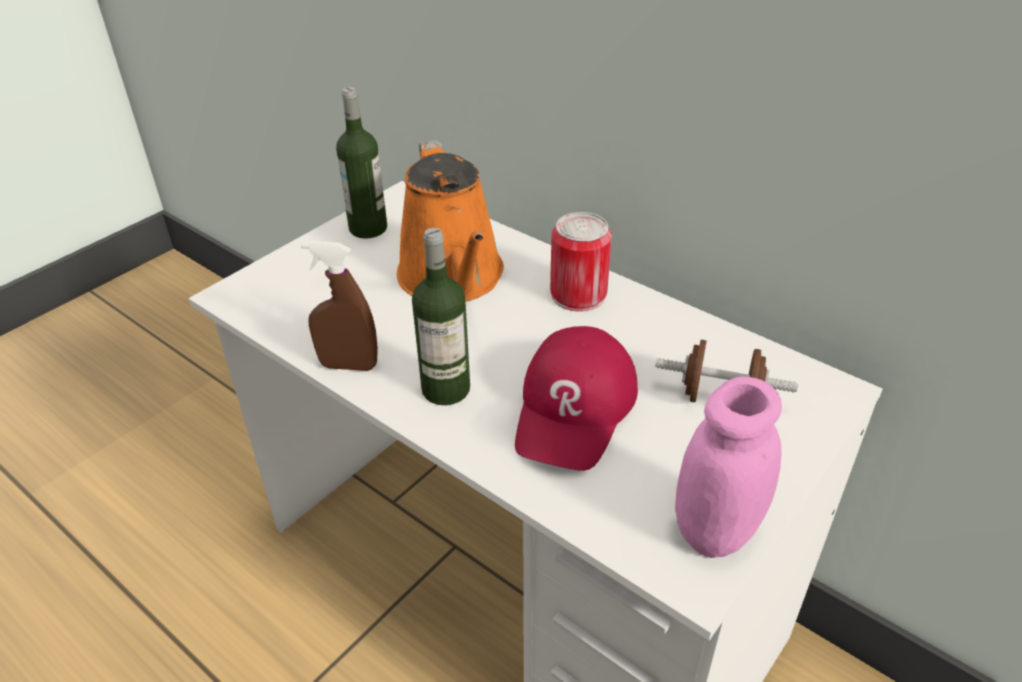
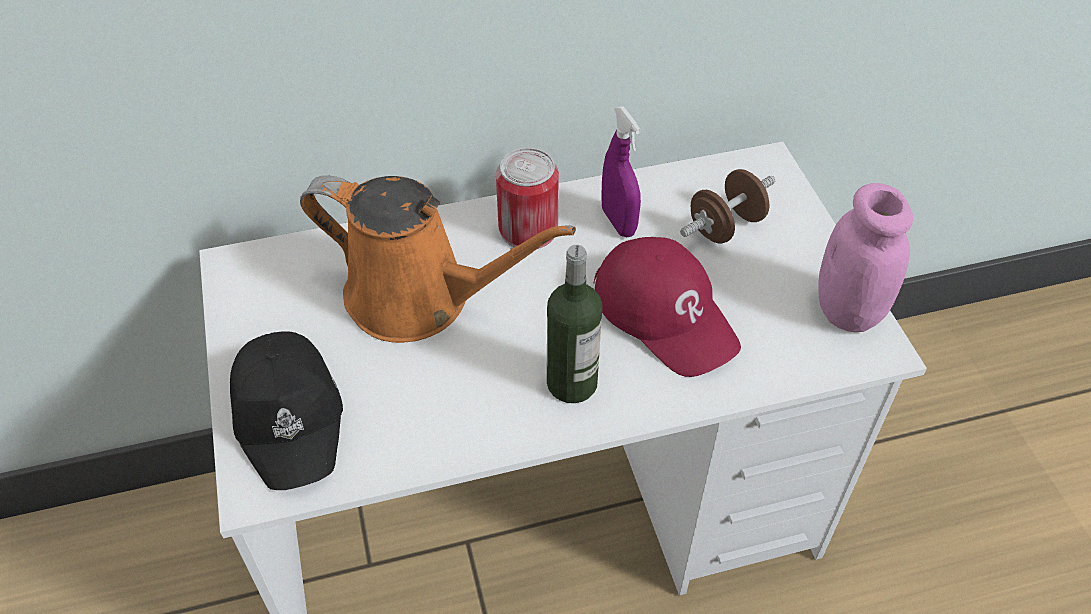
camera: 55 degrees left, 10 degrees up
(299, 278) = (291, 416): none -> black cap
(348, 365) = (475, 438): brown spray bottle -> none
(368, 228) = (261, 319): bottle -> none
(644, 335) = (618, 222): none -> purple spray bottle

